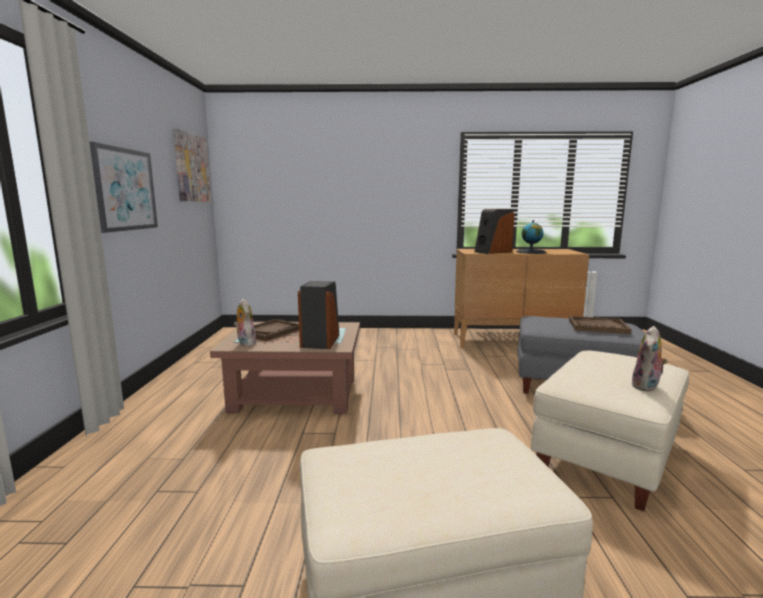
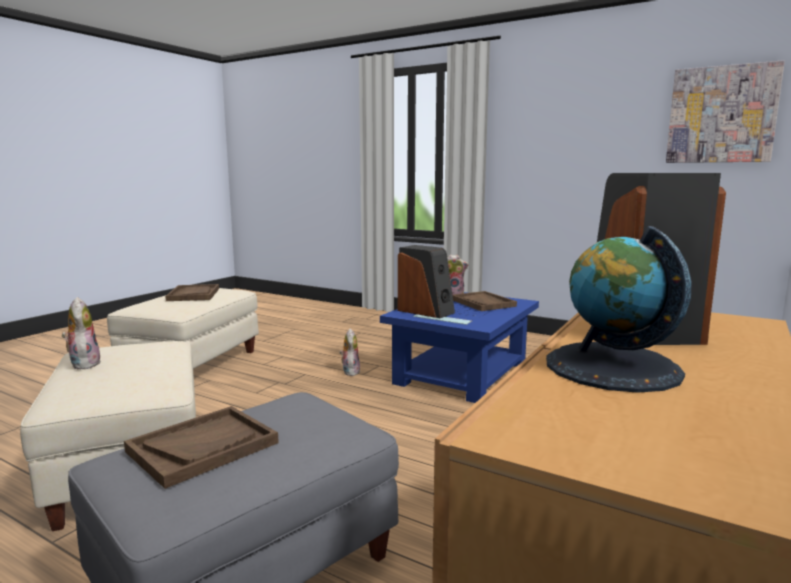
camera: 120 degrees right, 0 degrees up
(125, 189) = (552, 153): picture -> none
(296, 394) = (462, 373): brown coffee table -> blue coffee table
(334, 442) = (350, 371): none -> plush toy
(411, 471) = (193, 294): none -> brown tray

